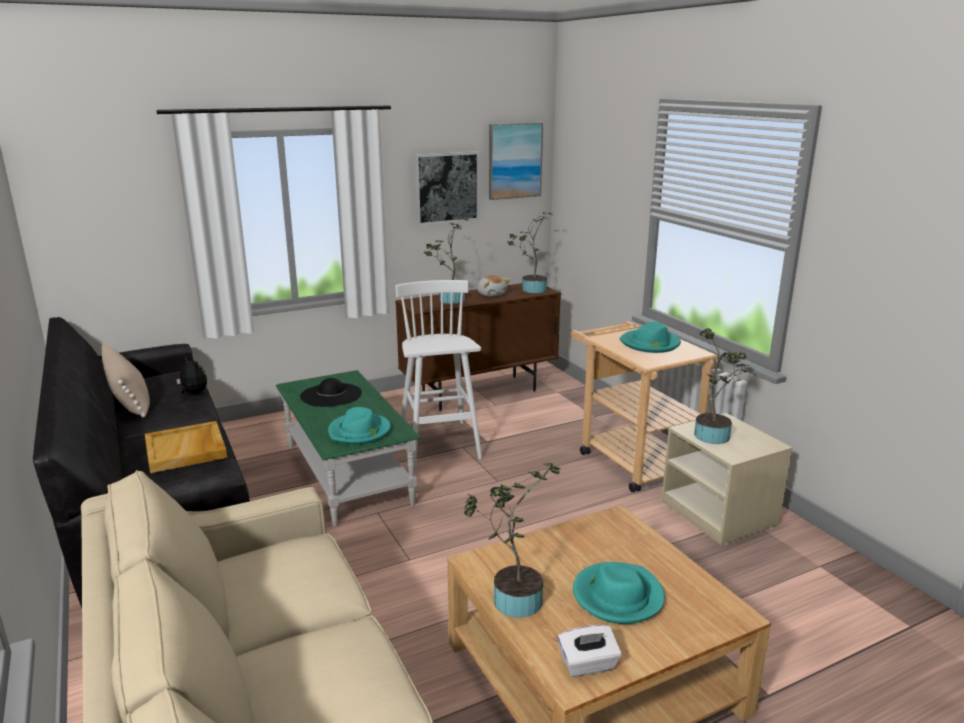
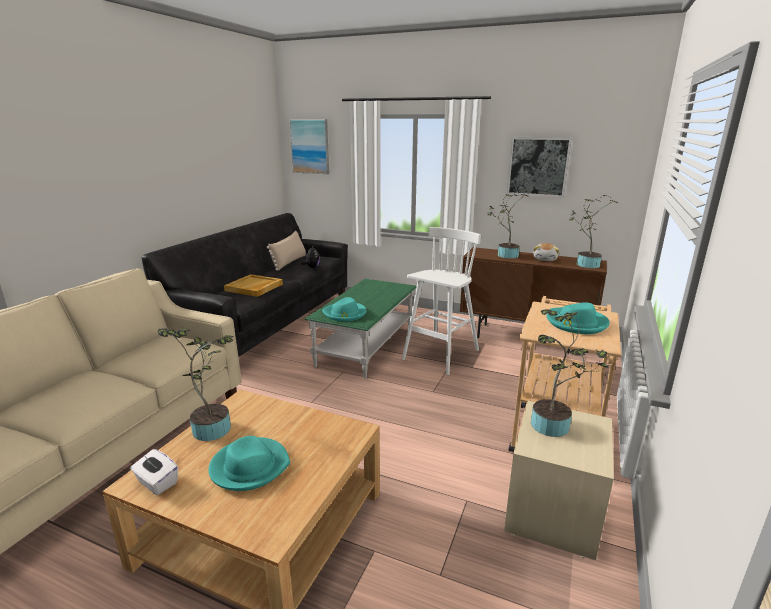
camera: 50 degrees right, 0 degrees up
(331, 395) = (374, 292): black hat -> none
(514, 160) = (611, 149): picture -> picture (310, 146)

